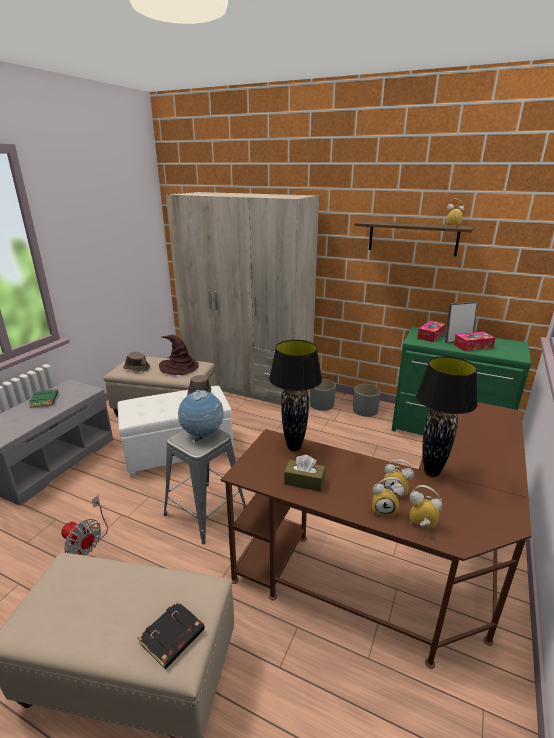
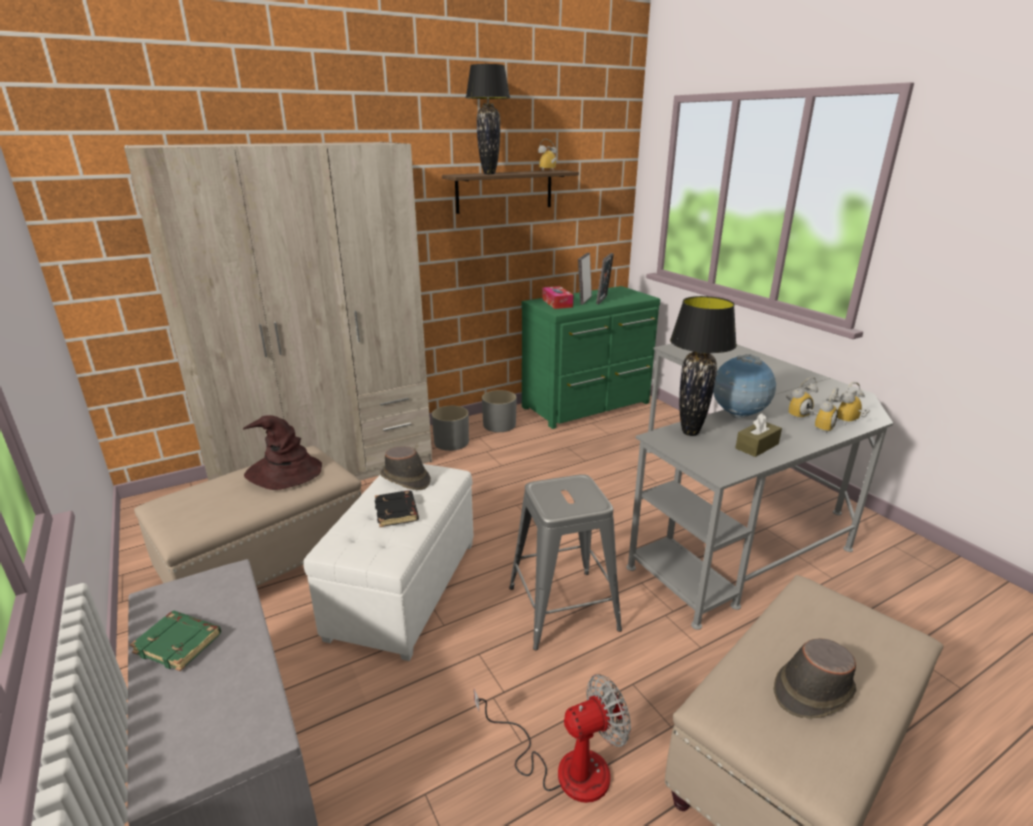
camera: 55 degrees left, 0 degrees up
(136, 368) = (208, 511): brown hat -> brown hat (812, 690)
(172, 638) = (876, 635): black book -> black book (397, 512)
(202, 434) = (562, 491): globe -> globe (738, 416)
(396, 563) = (736, 514): brown desk -> grey desk
(431, 472) = (778, 393): black table lamp -> black table lamp (489, 174)
(473, 346) = (603, 300): tissue box -> picture frame

